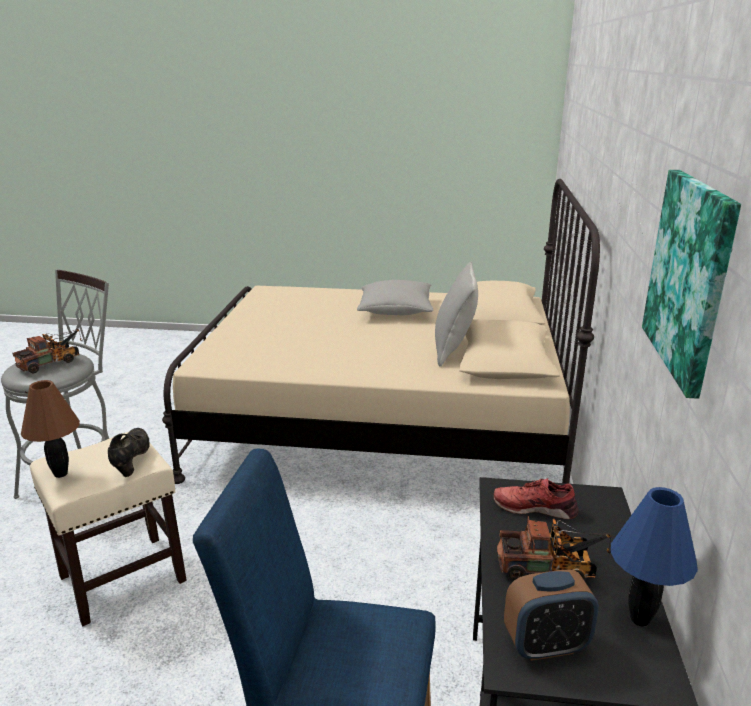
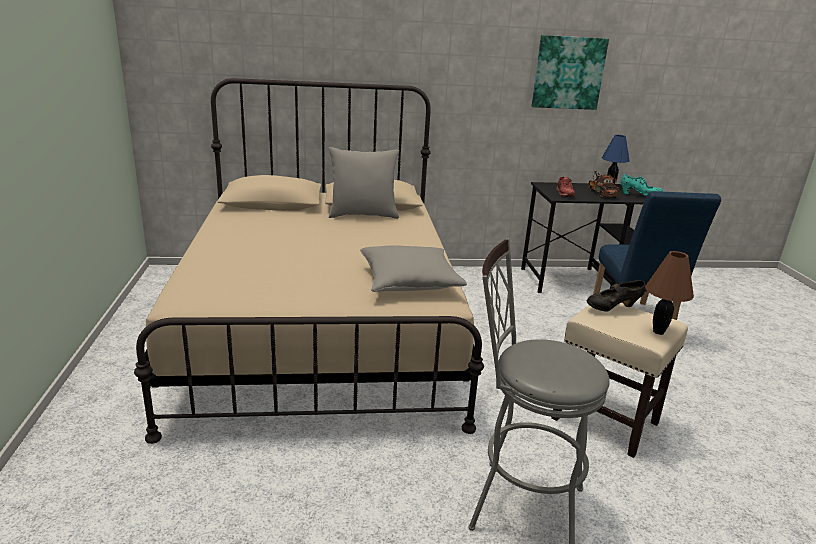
camera: 105 degrees left, 0 degrees up
(53, 362) = (548, 356): toy truck -> none
(395, 310) = (269, 233): grey pillow -> grey pillow (409, 282)
(546, 645) = (640, 195): alarm clock -> turquoise shoe

